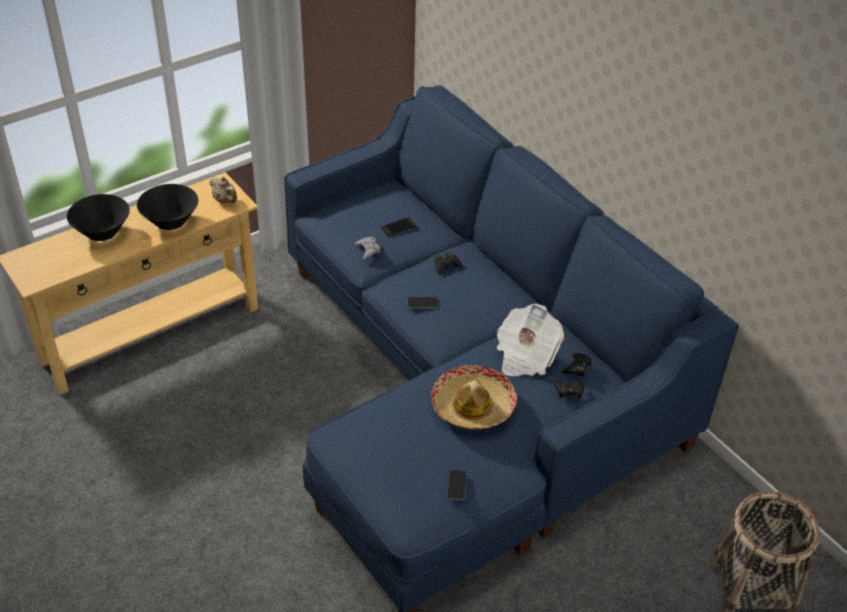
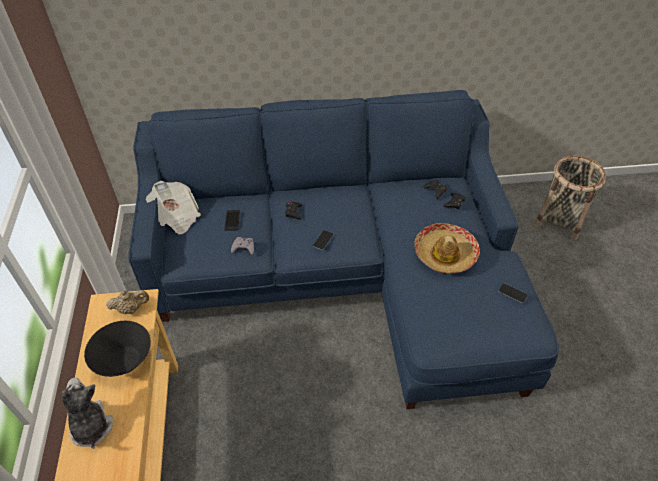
camera: 60 degrees left, 5 degrees up
(102, 232) = (91, 426): black bowl -> plush toy
(525, 355) = (412, 208): newspaper -> newspaper (176, 216)

